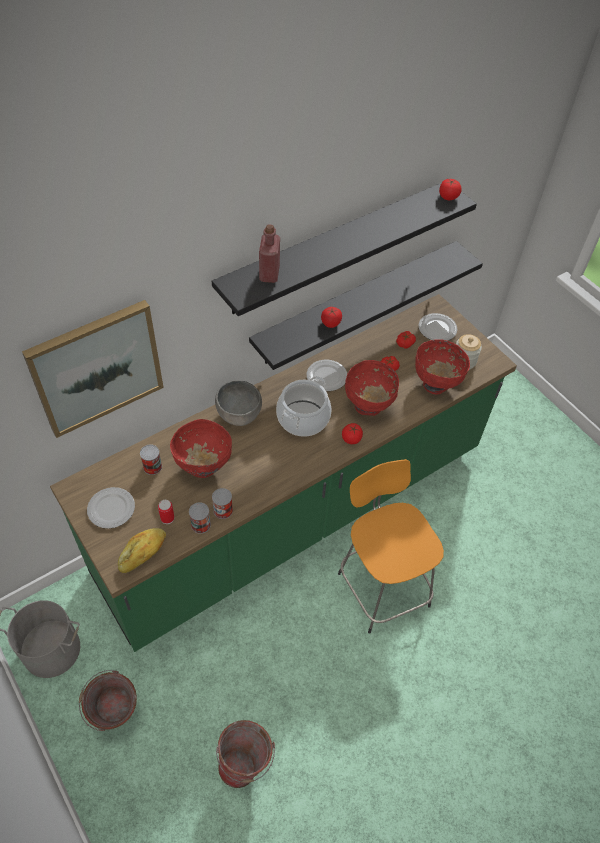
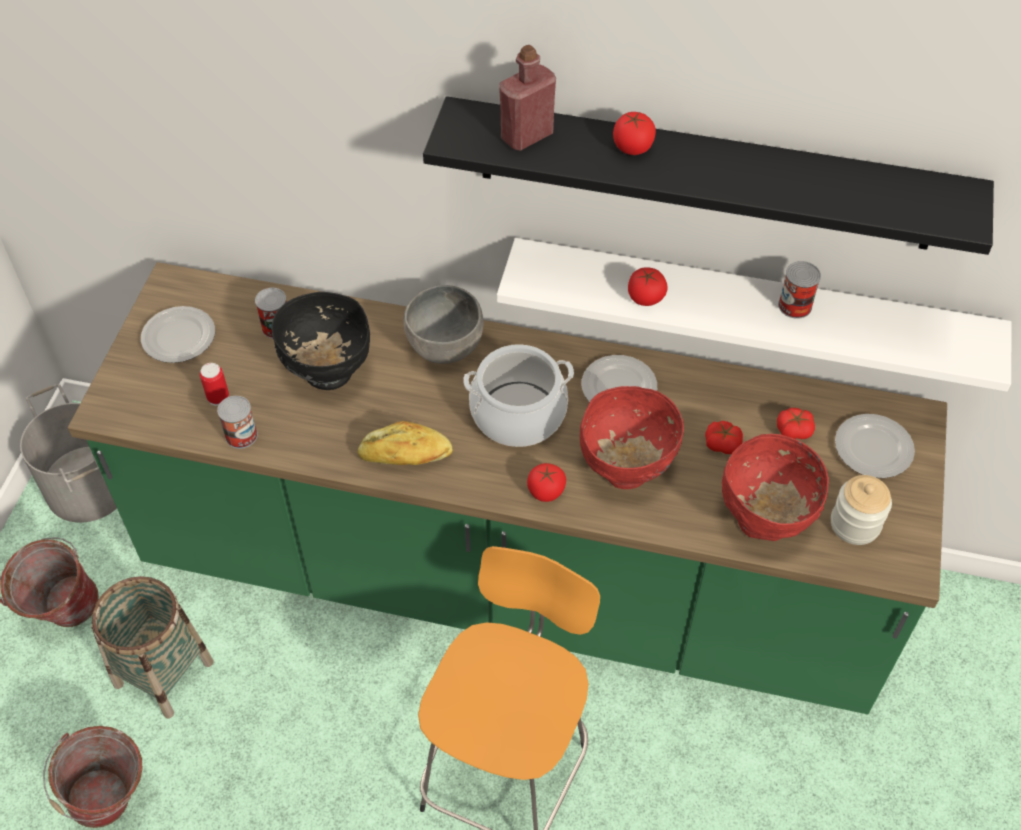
camera: 50 degrees right, 0 degrees up
(97, 368) = (242, 127): picture -> none
(143, 553) = (147, 413): bread -> bread (405, 456)
(197, 690) = (163, 673): none -> basket
(203, 467) = (328, 373): red bowl -> black bowl
(223, 510) = (284, 441): can -> can (795, 305)
(356, 303) = (750, 308): black shelf -> white shelf
(448, 197) = (955, 204): tomato -> tomato (632, 147)

